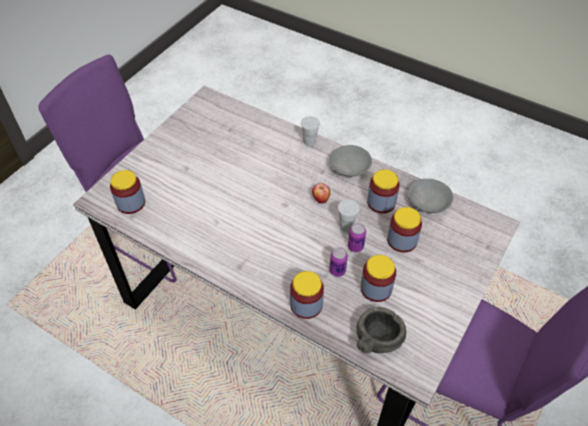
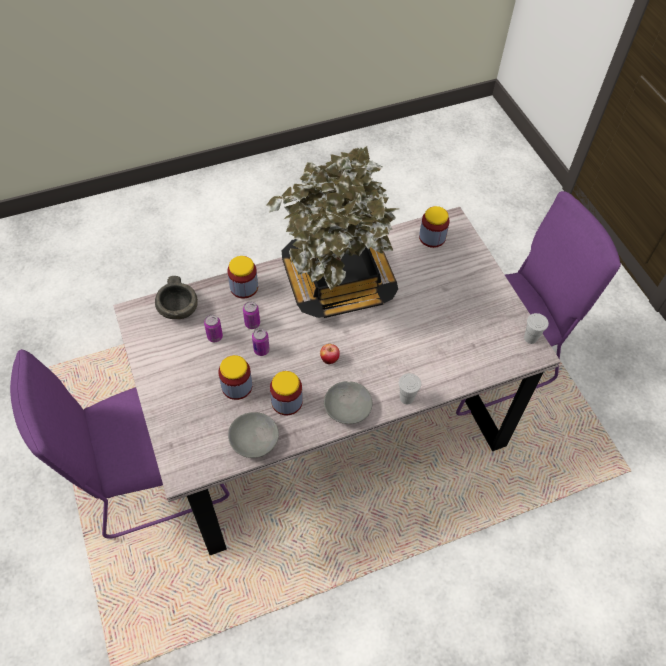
camera: 125 degrees right, 5 degrees up
(238, 239) = (337, 281): none -> potted plant
(346, 226) = (286, 358): white cup -> white cup (530, 338)
(376, 288) = (215, 336): jar -> can

